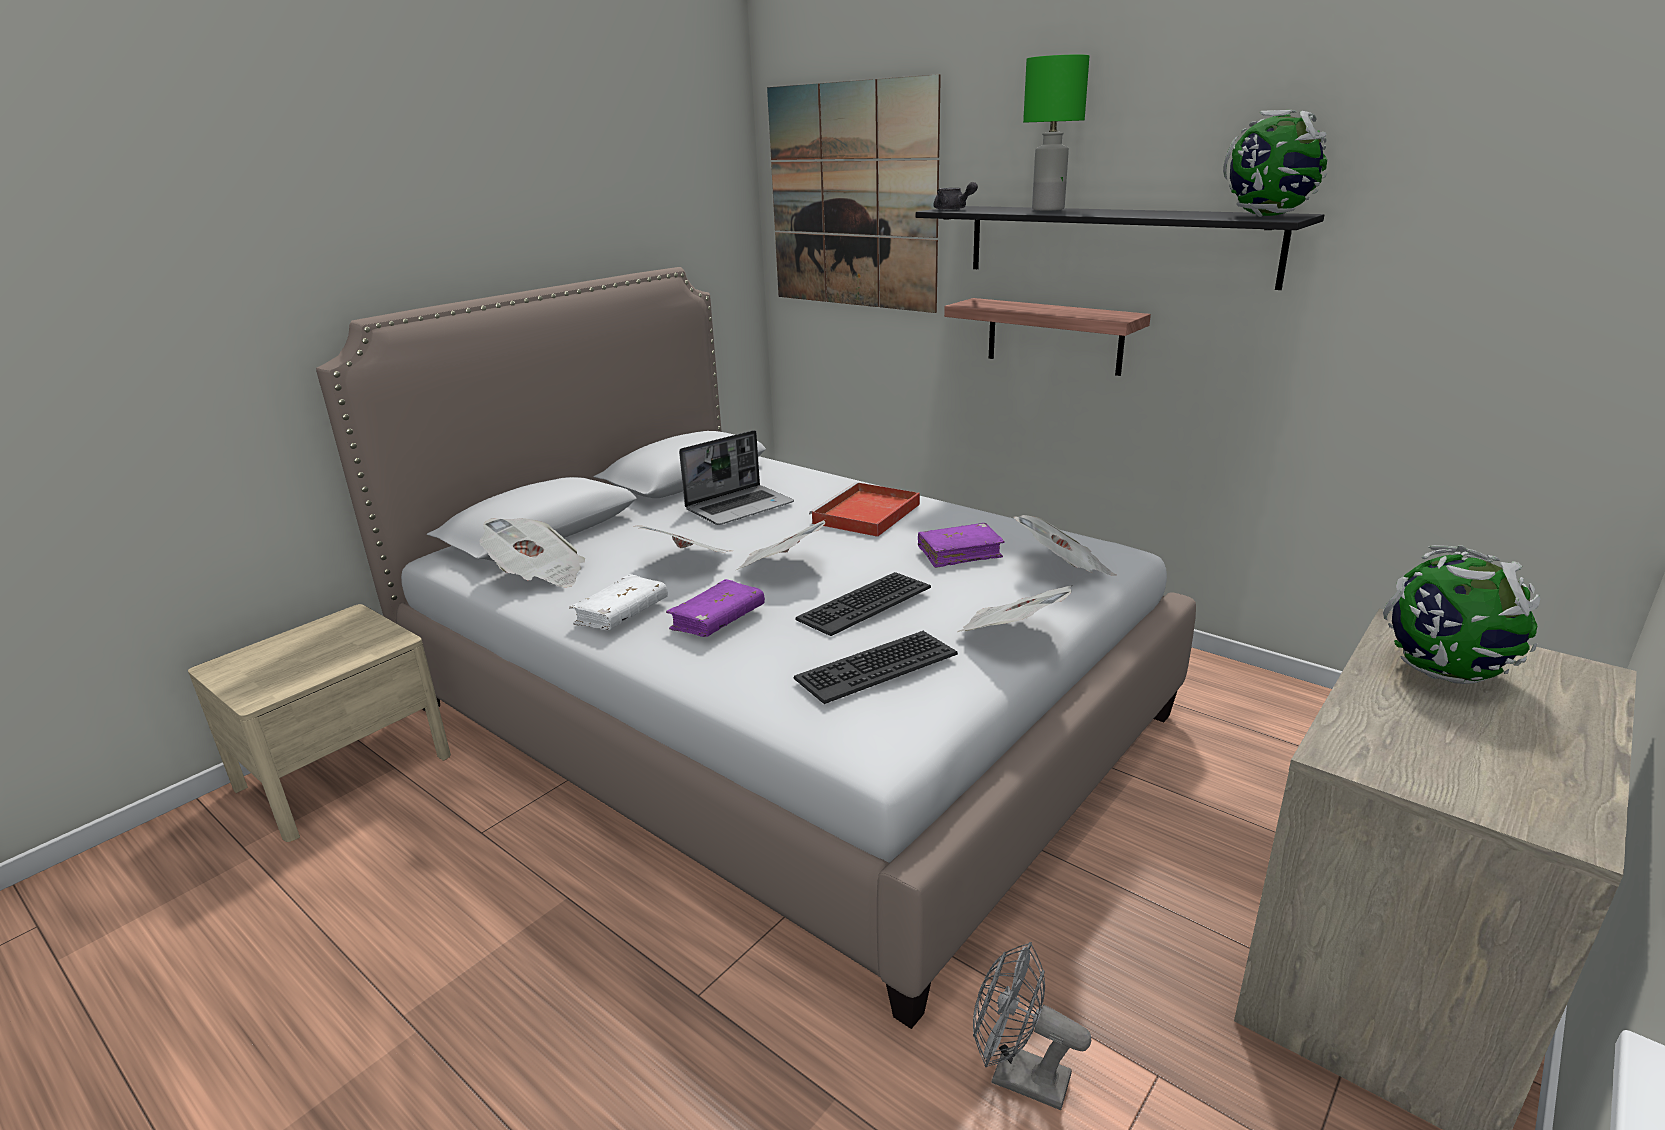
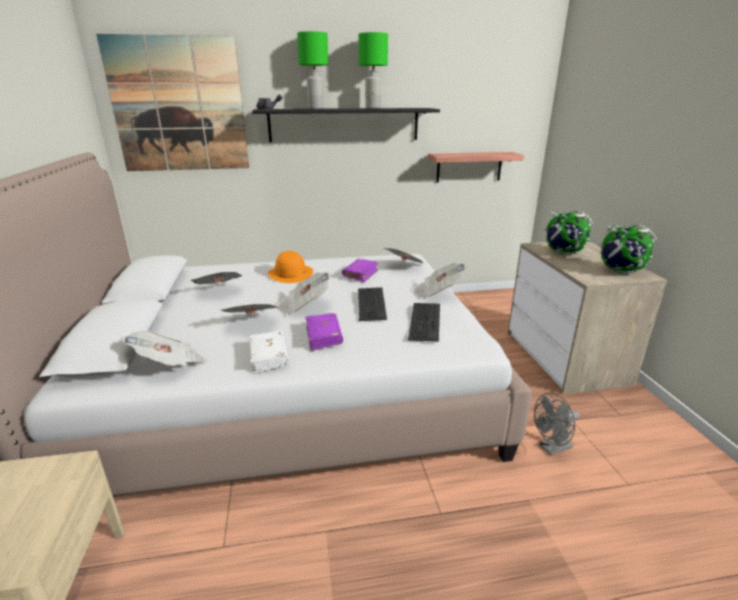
camera: 50 degrees left, 0 degrees up
(740, 507) = (219, 291): laptop -> newspaper
(866, 514) = (290, 274): red tray -> orange hat
(1054, 336) = (319, 171): shelf -> shelf (469, 167)
(1161, 213) = (373, 108): none -> green table lamp
(1267, 216) = (417, 108): globe -> globe (620, 271)

